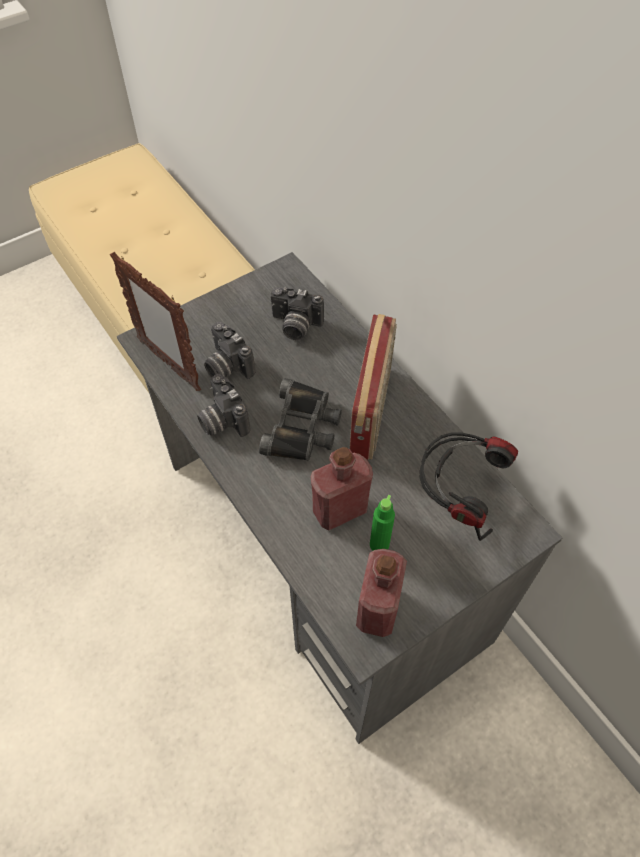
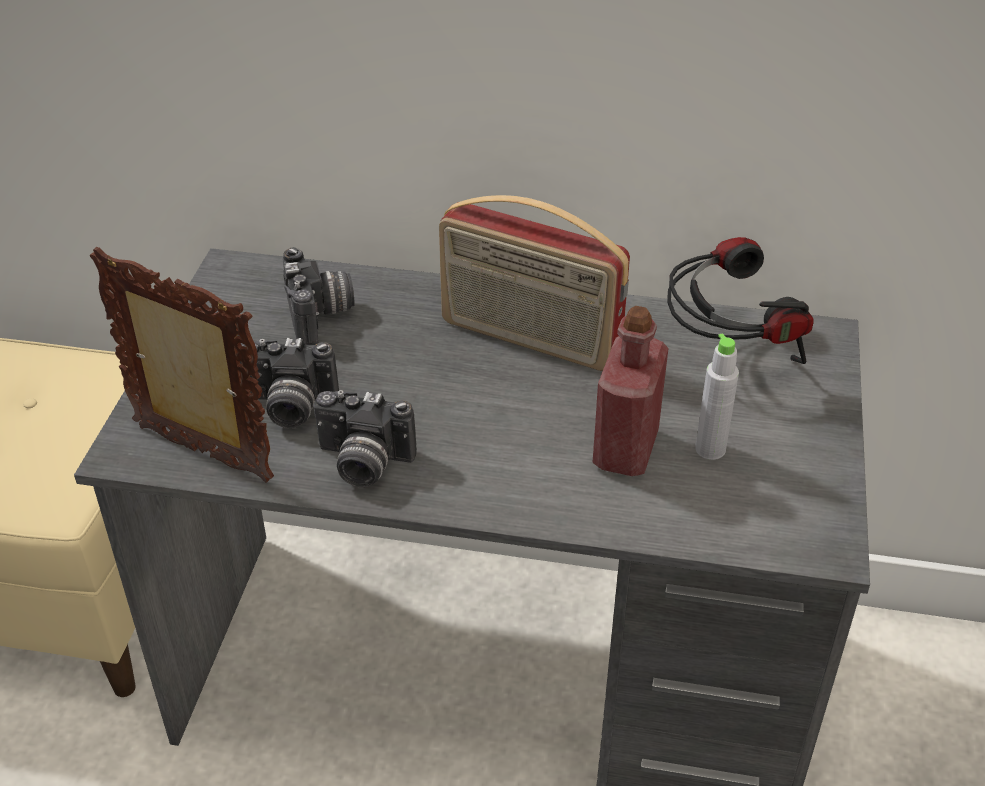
camera: 45 degrees left, 15 degrees down
(169, 364) = (203, 455): picture frame -> picture frame turned 150 degrees counterclockwise
(295, 326) = (321, 316): camera -> camera turned 75 degrees counterclockwise
(302, 427) = (472, 404): black binoculars -> none
(371, 411) = (528, 339): radio -> radio turned 150 degrees clockwise
(377, 609) = (791, 505): red bottle -> none
(379, 544) = (710, 449): green bottle -> grey bottle

